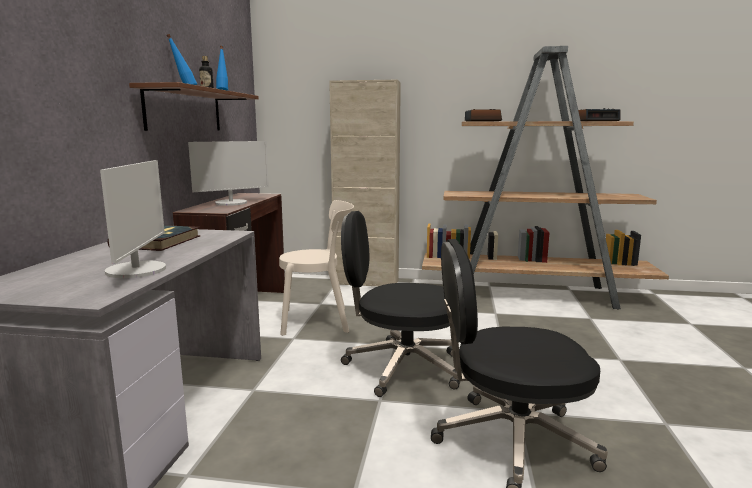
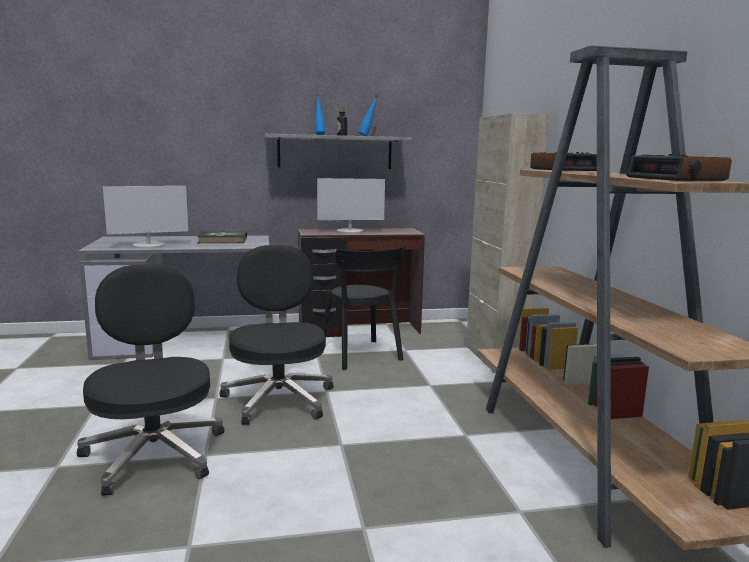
camera: 70 degrees right, 0 degrees up
(184, 110) = (335, 152): brown shelf -> grey shelf
(231, 203) = (350, 231): monitor -> monitor turned 45 degrees counterclockwise
(319, 320) = (362, 356): beige chair -> black chair

